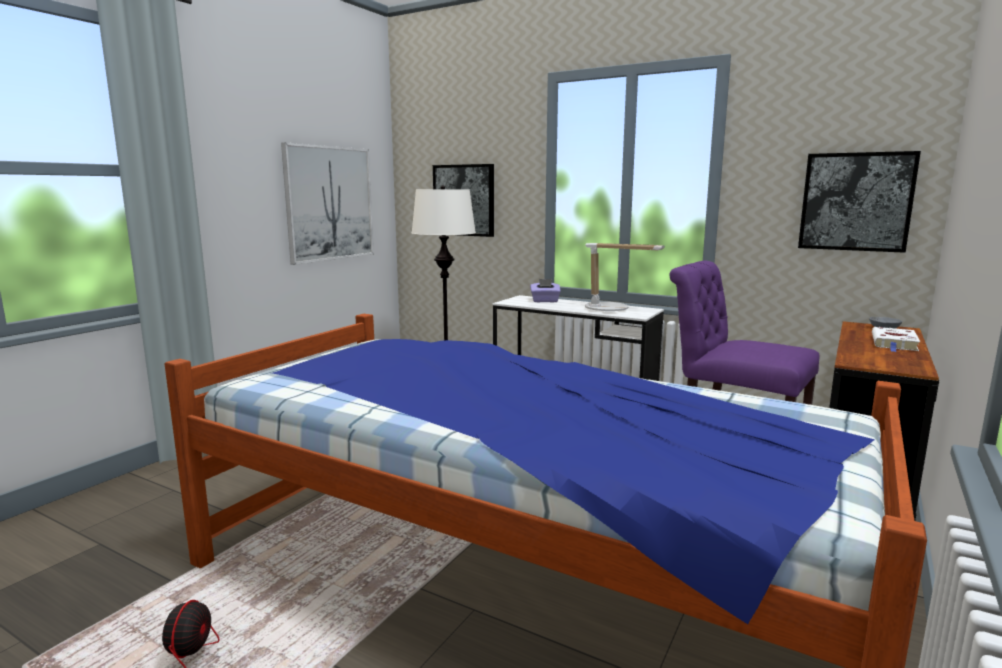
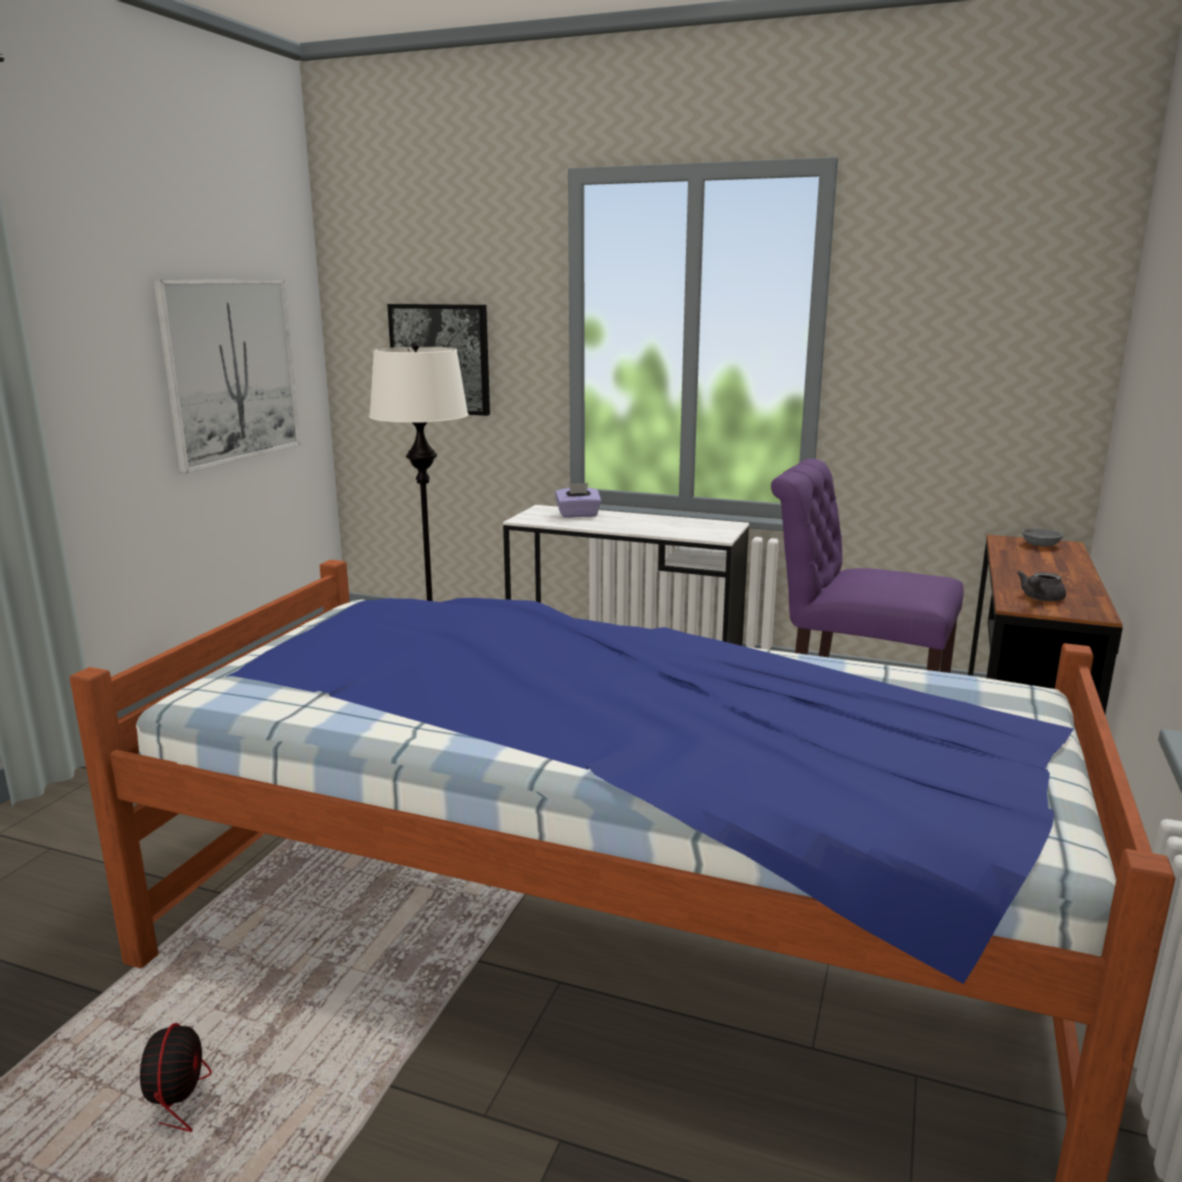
camera: 10 degrees left, 5 degrees up
(612, 309) = (678, 527): table lamp -> none
(856, 202) = (1004, 373): picture -> none
(873, 359) = (1039, 598): none -> grey teapot
(894, 343) = (1059, 570): white book -> none

